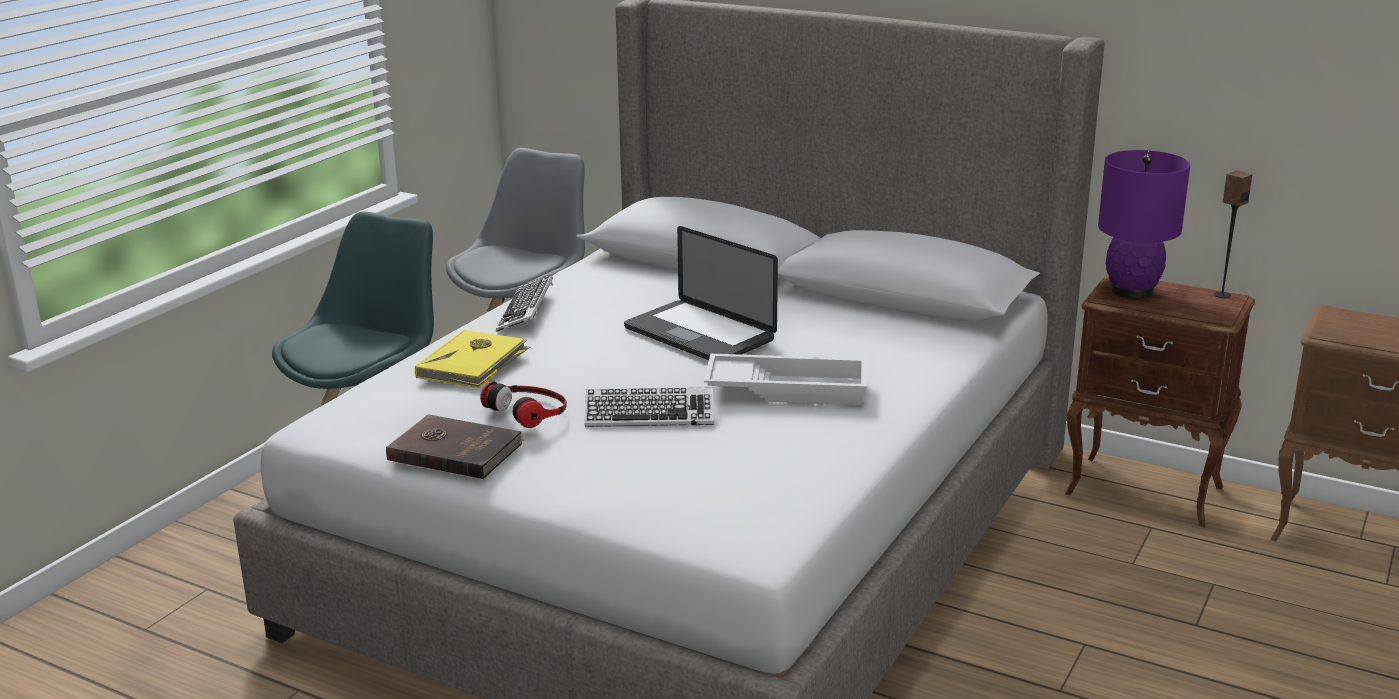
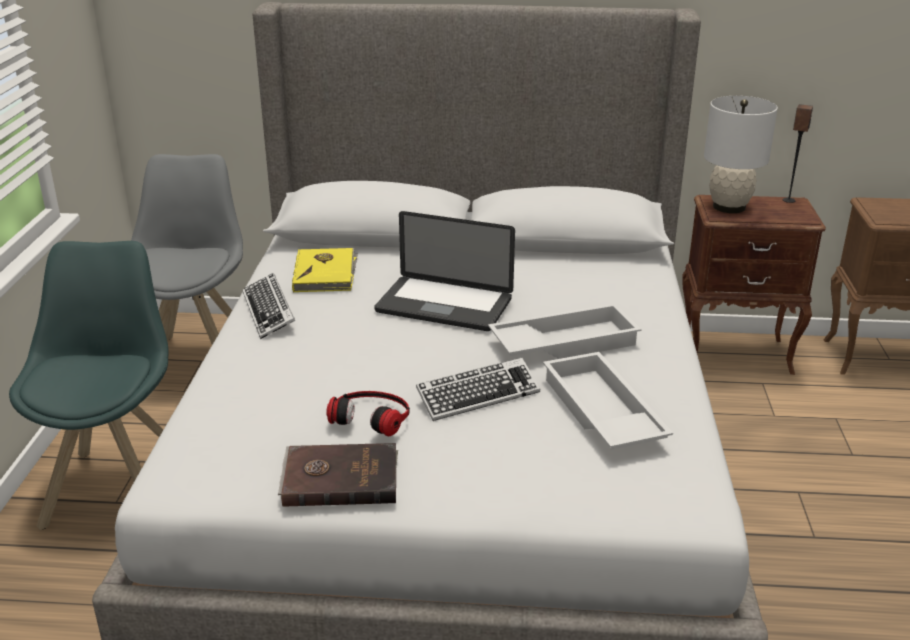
camera: 25 degrees left, 5 degrees up
(473, 363) = (274, 378): yellow book -> yellow book (325, 273)
(754, 454) = (599, 413): none -> white tray
(1131, 290) = (728, 207): purple table lamp -> white table lamp

